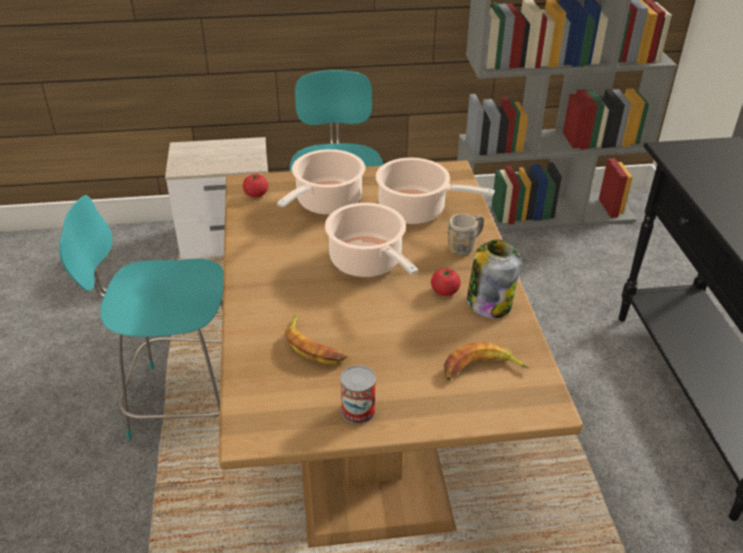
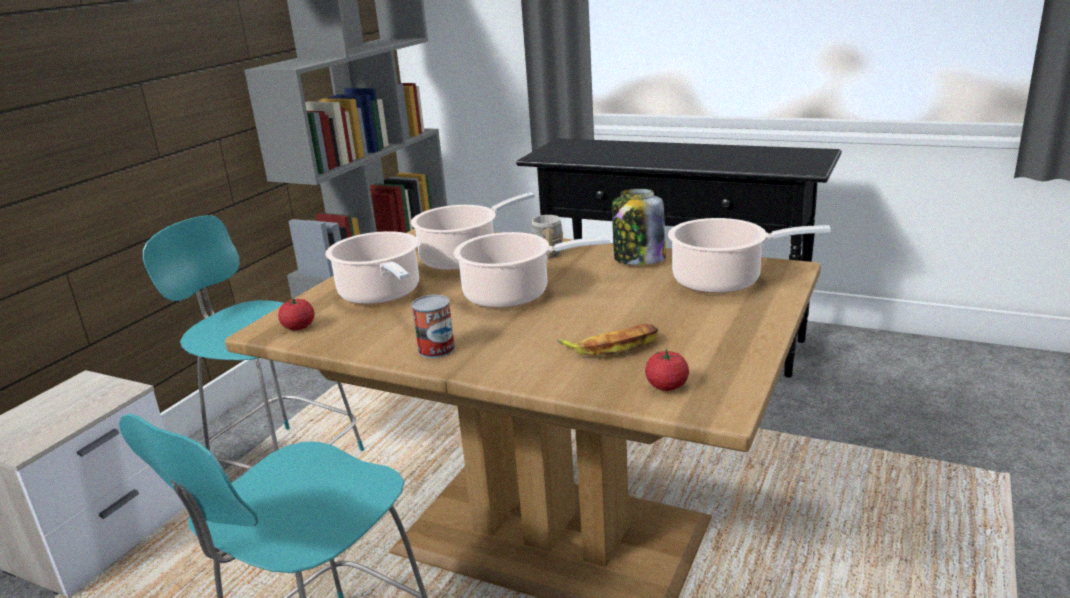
camera: 55 degrees left, 15 degrees down
(358, 411) = (732, 343): can -> can (436, 349)
(444, 291) = (601, 272): tomato -> tomato (667, 386)
(481, 369) = (723, 281): banana -> cooking pot

